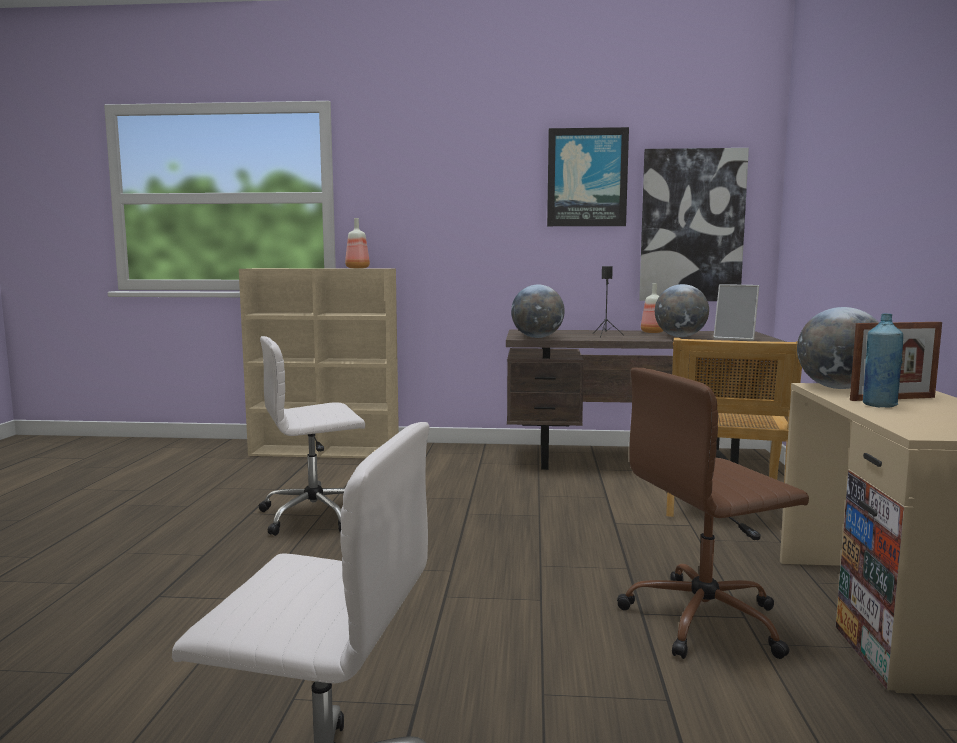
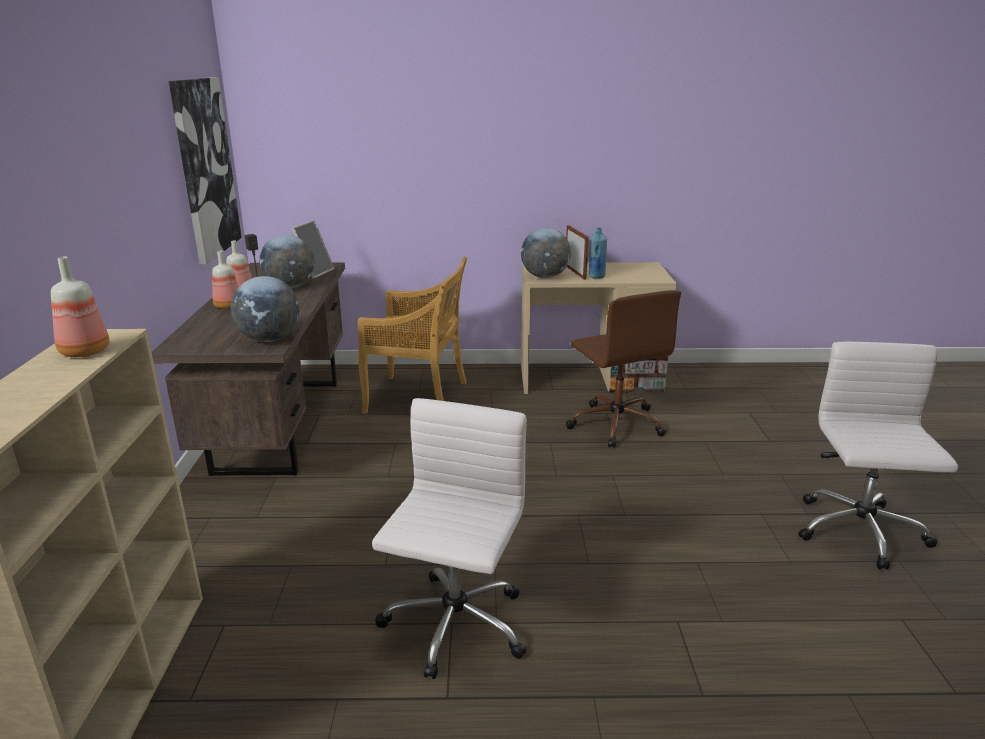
camera: 95 degrees left, 15 degrees up
(316, 515) = (454, 626): white office chair -> white office chair turned 135 degrees counterclockwise
(587, 177) = (143, 123): picture -> none
(616, 332) = (227, 306): none -> bottle

